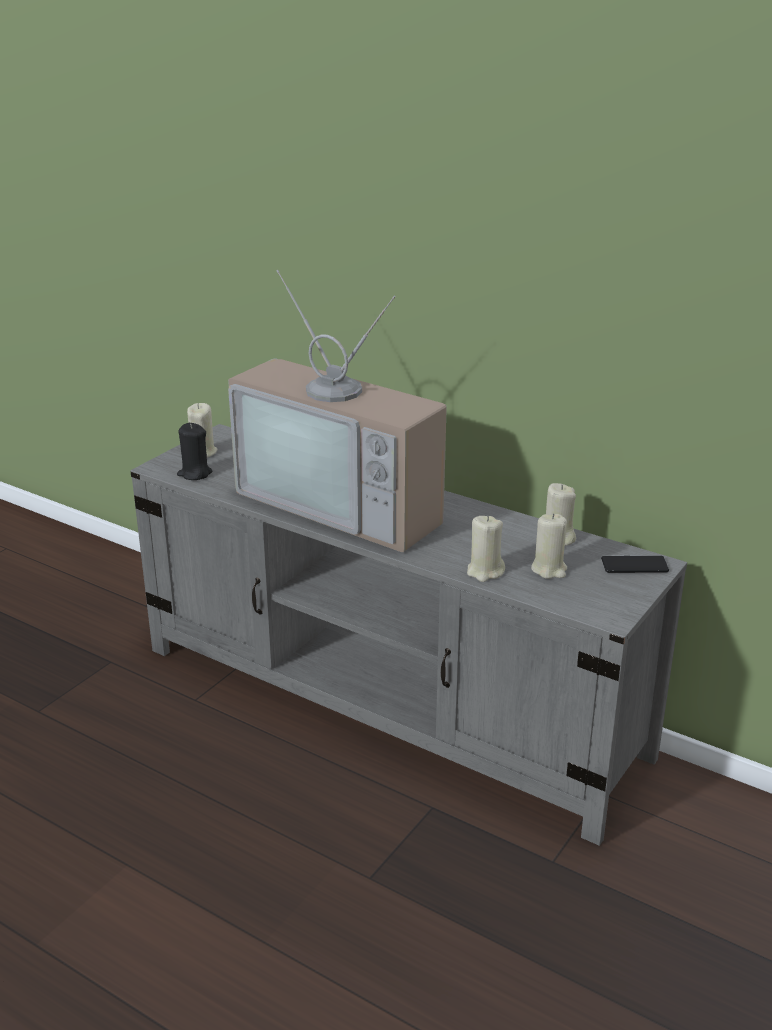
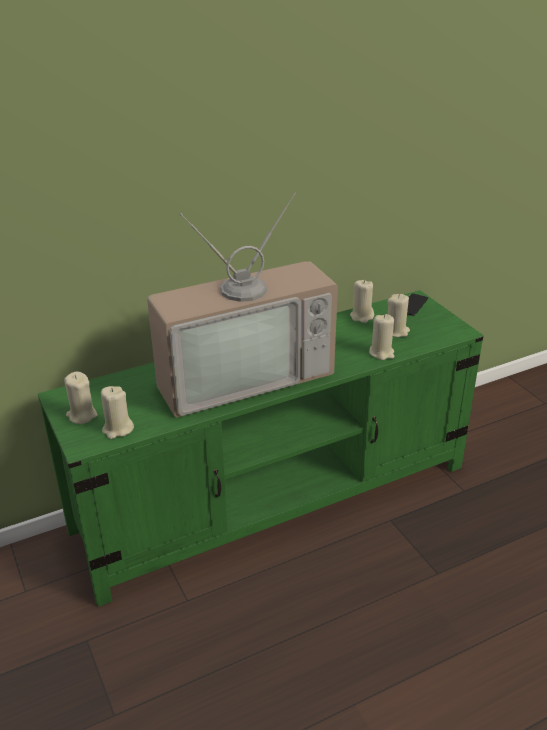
camera: 60 degrees left, 5 degrees up
(194, 473) = (117, 429): black candle -> beige candle
(390, 702) = (275, 498): grey tv stand -> green tv stand

